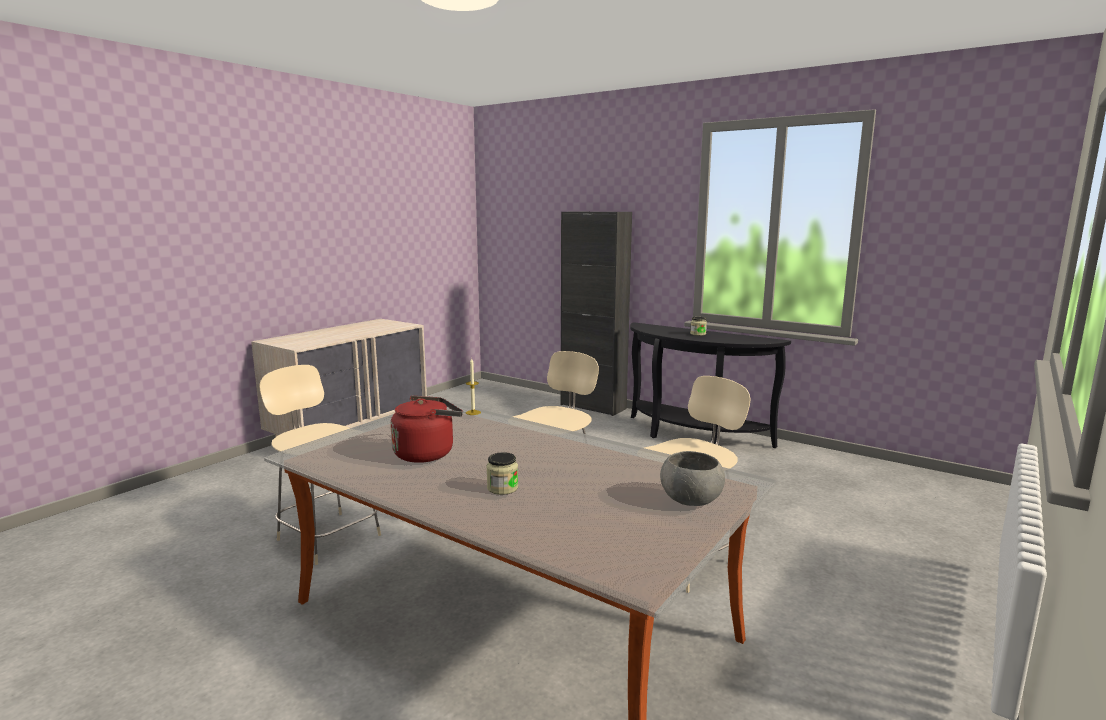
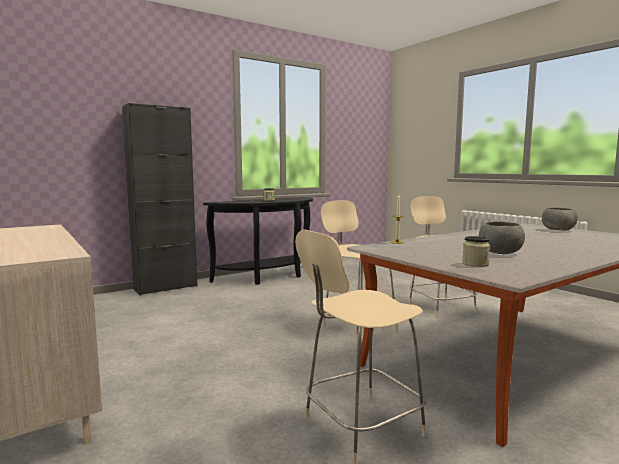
camera: 70 degrees left, 5 degrees down
(427, 453) = (500, 252): red kettle -> grey bowl
(502, 488) = (561, 245): jar -> jar (475, 264)

